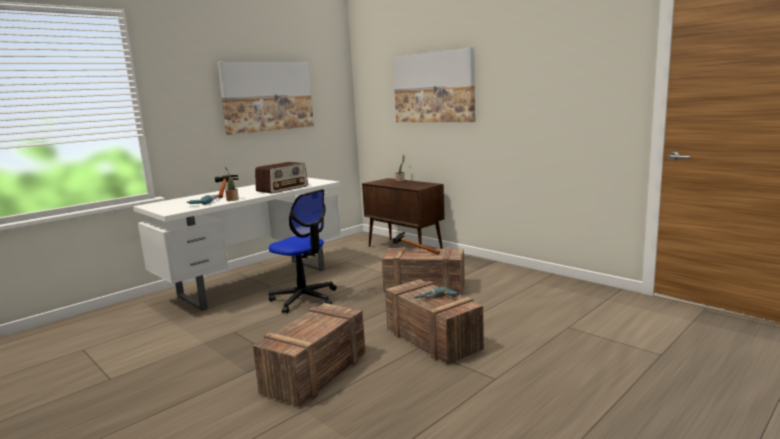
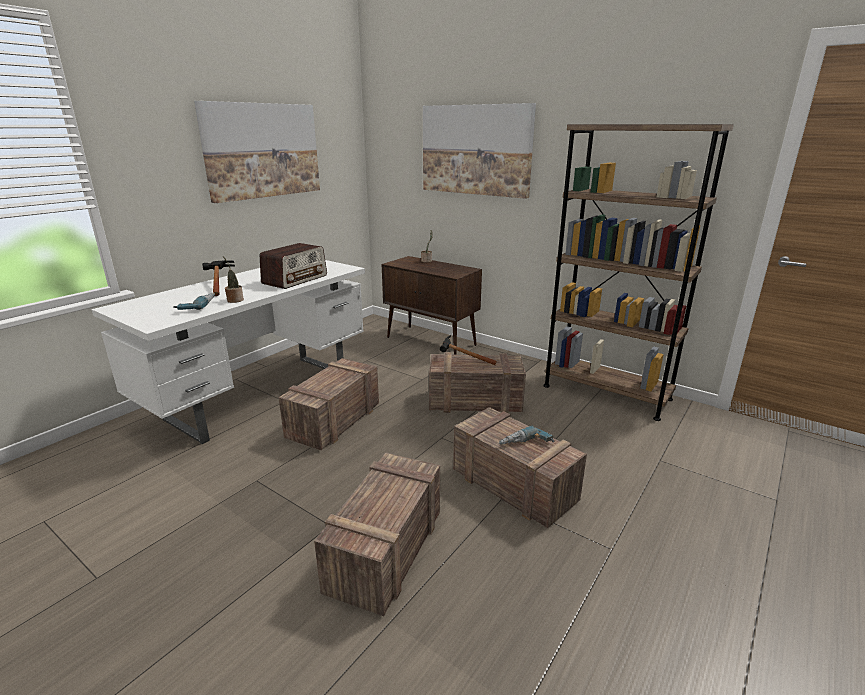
camera: 10 degrees left, 10 degrees up
(304, 299) = (333, 421): office chair -> crate
(544, 283) = (606, 392): none -> brown bookcase

